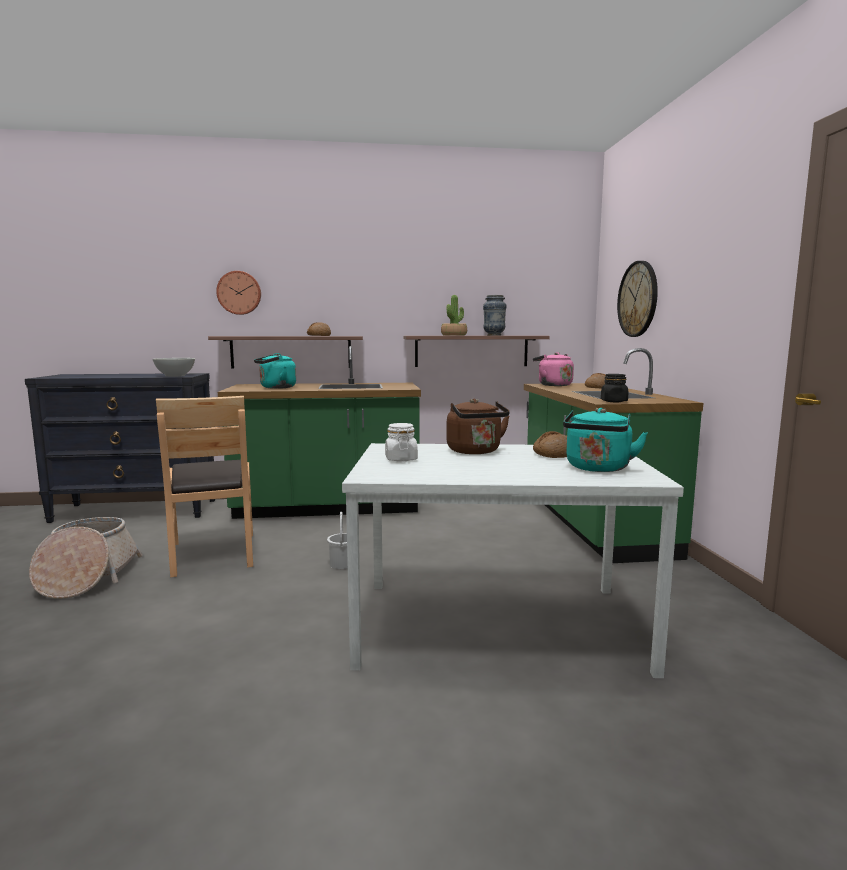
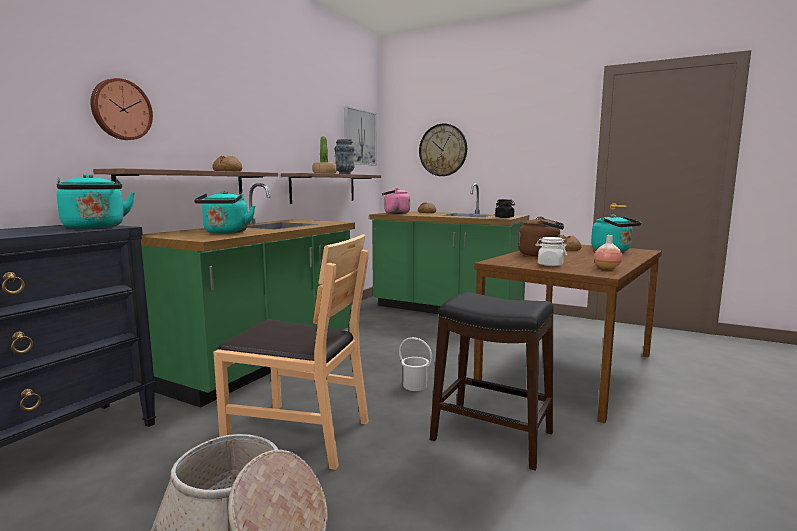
camera: 55 degrees left, 0 degrees up
(175, 376) = (95, 227): white bowl -> turquoise kettle
(265, 617) = (492, 436): none -> black stool
(416, 475) = (607, 268): none -> vase
(495, 625) = (569, 370): white dining table -> brown dining table
(545, 289) = (359, 137): none -> picture

